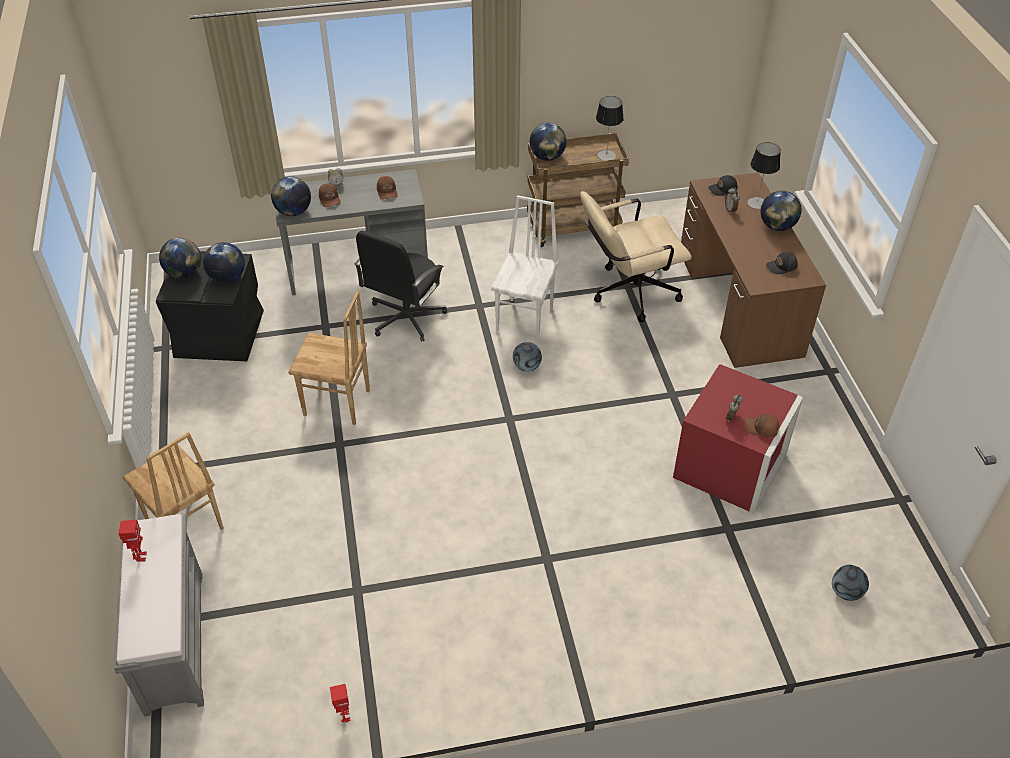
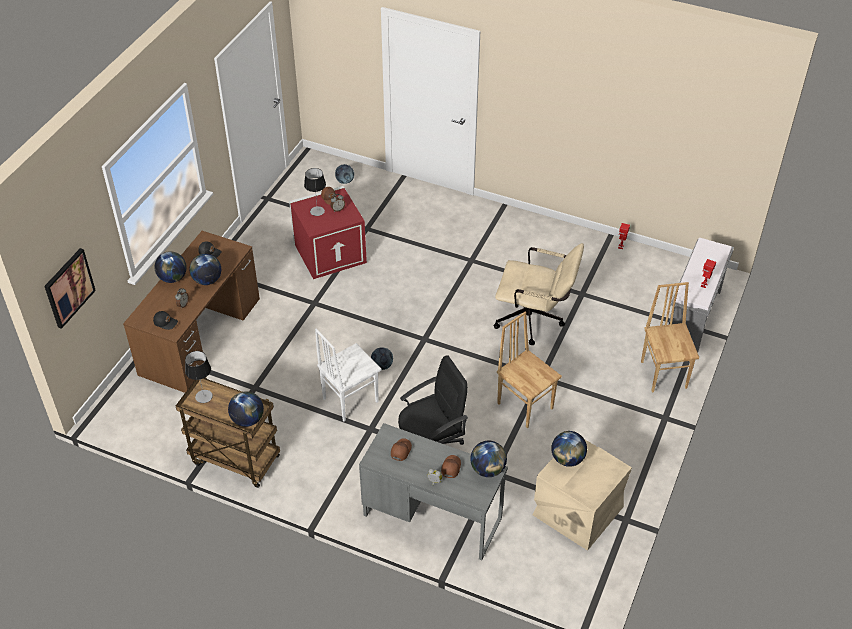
camera: 145 degrees left, 0 degrees up
(184, 273) = (599, 480): globe -> globe (207, 280)
(221, 332) = (576, 510): black storage box -> beige storage box
(628, 293) = (261, 381): beige office chair -> beige office chair (535, 321)
(757, 203) = (159, 300): table lamp -> table lamp (317, 211)
(781, 72) = (69, 287): none -> picture

